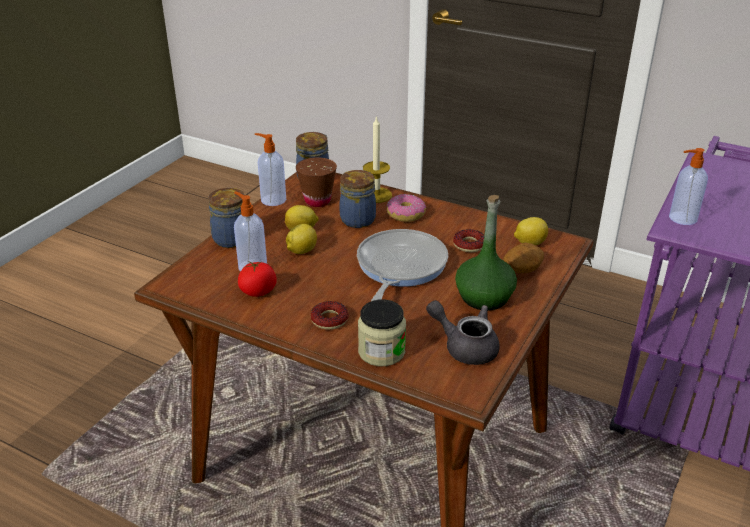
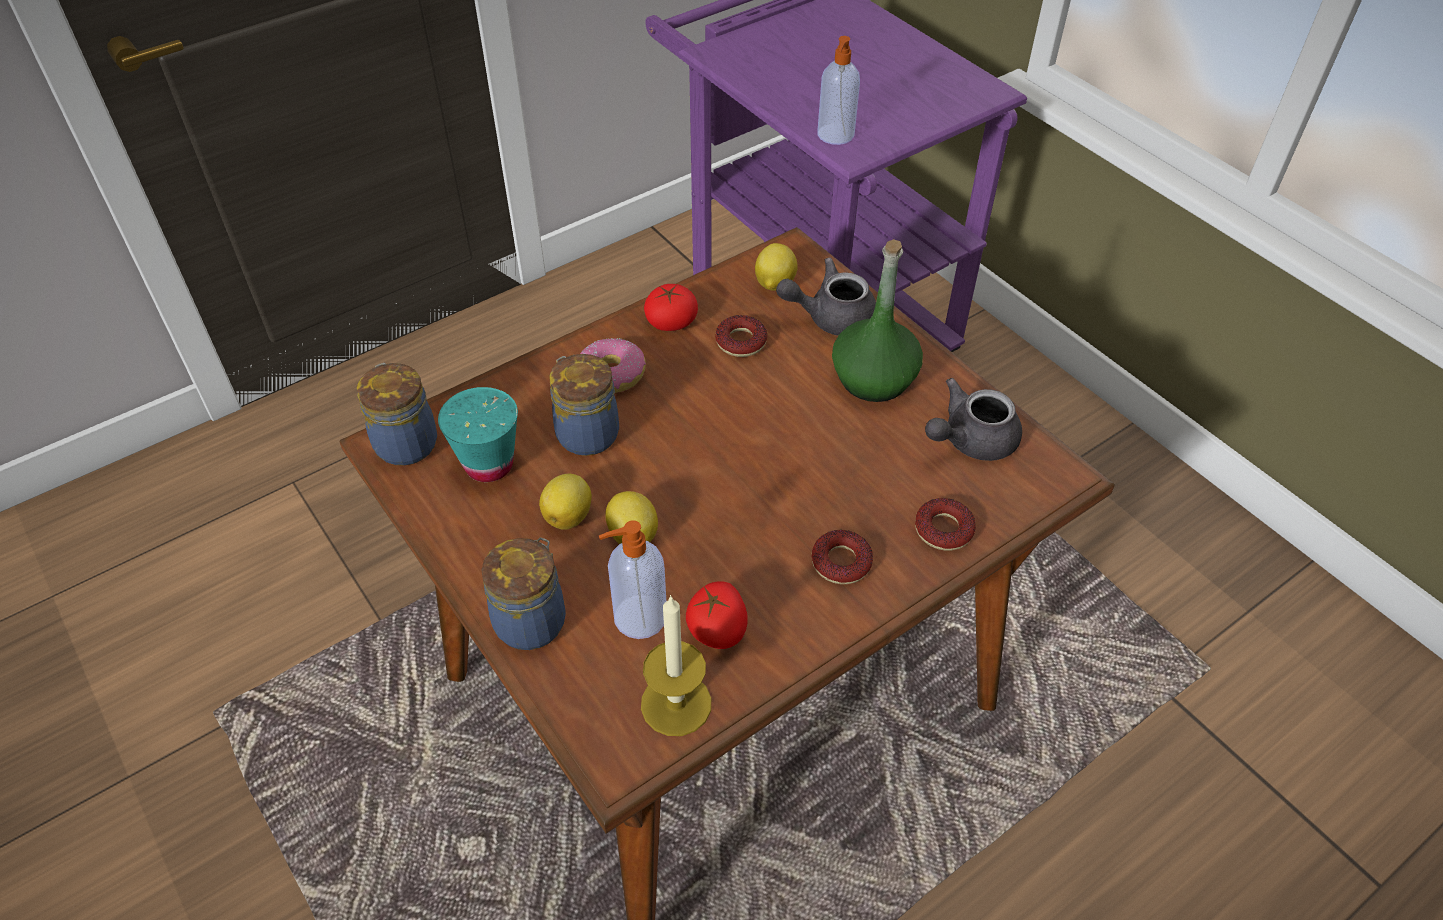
camera: 65 degrees left, 15 degrees up
(272, 200) = (436, 524): soap dispenser -> none
(317, 201) = (489, 465): brown cup -> turquoise cup
(376, 195) = (527, 386): candle -> candle (676, 704)
(381, 351) = (943, 529): jar -> donut
(399, 267) = (751, 435): frying pan -> none
(462, 220) = (671, 322): none -> tomato
(522, 269) = (830, 317): potato -> grey teapot

